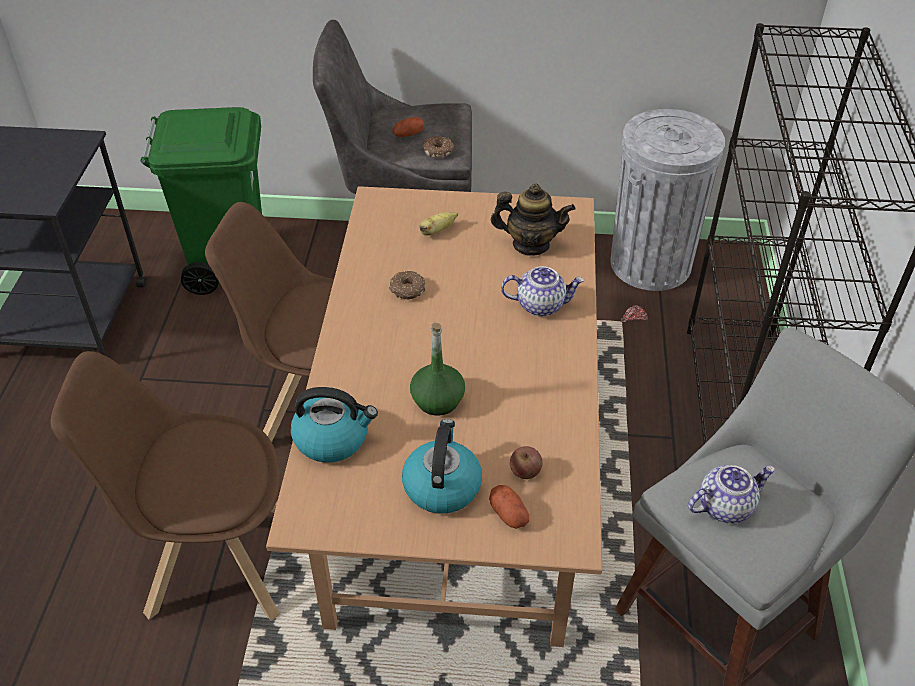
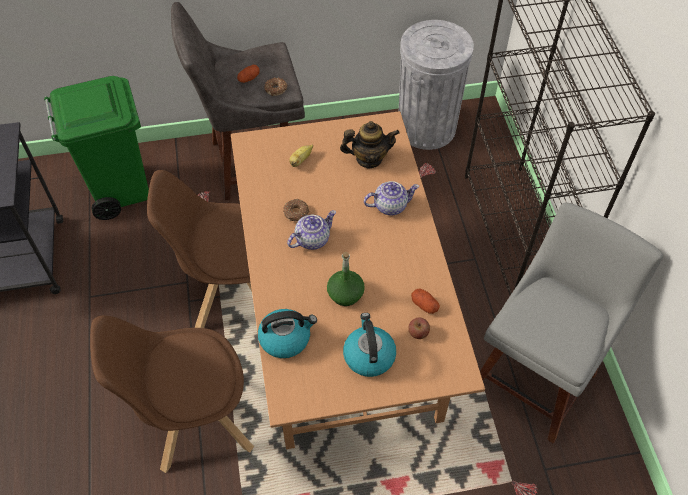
camera: 15 degrees left, 10 degrees up
(509, 514) = (417, 365): potato -> potato (424, 305)
(725, 506) = (543, 324): teapot -> teapot (312, 239)

